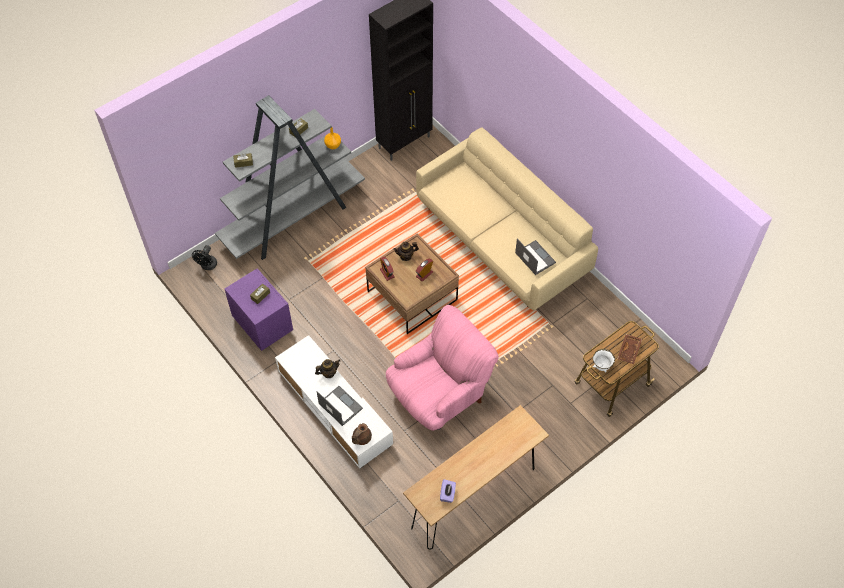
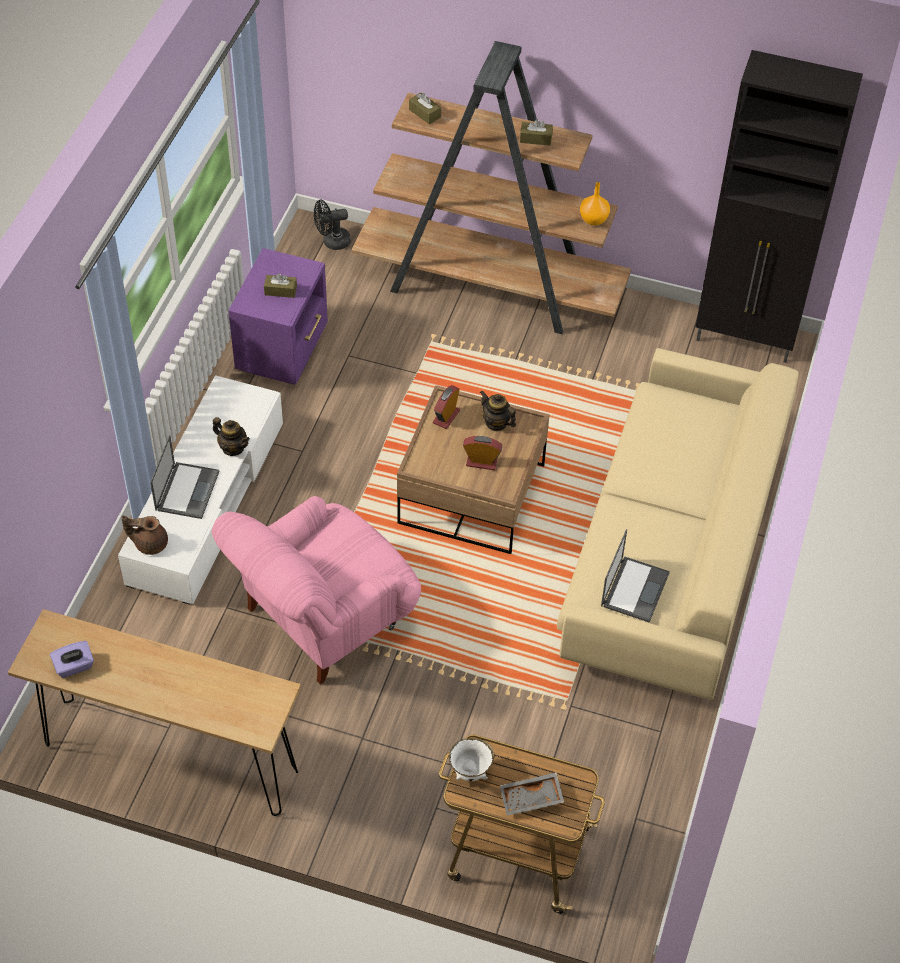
camera: 55 degrees right, 5 degrees down
(293, 218) = (490, 286): grey bookcase -> brown bookcase
(440, 394) = (323, 619): pink armchair -> pink armchair turned 120 degrees clockwise
(629, 351) = (531, 799): brown tray -> grey tray

